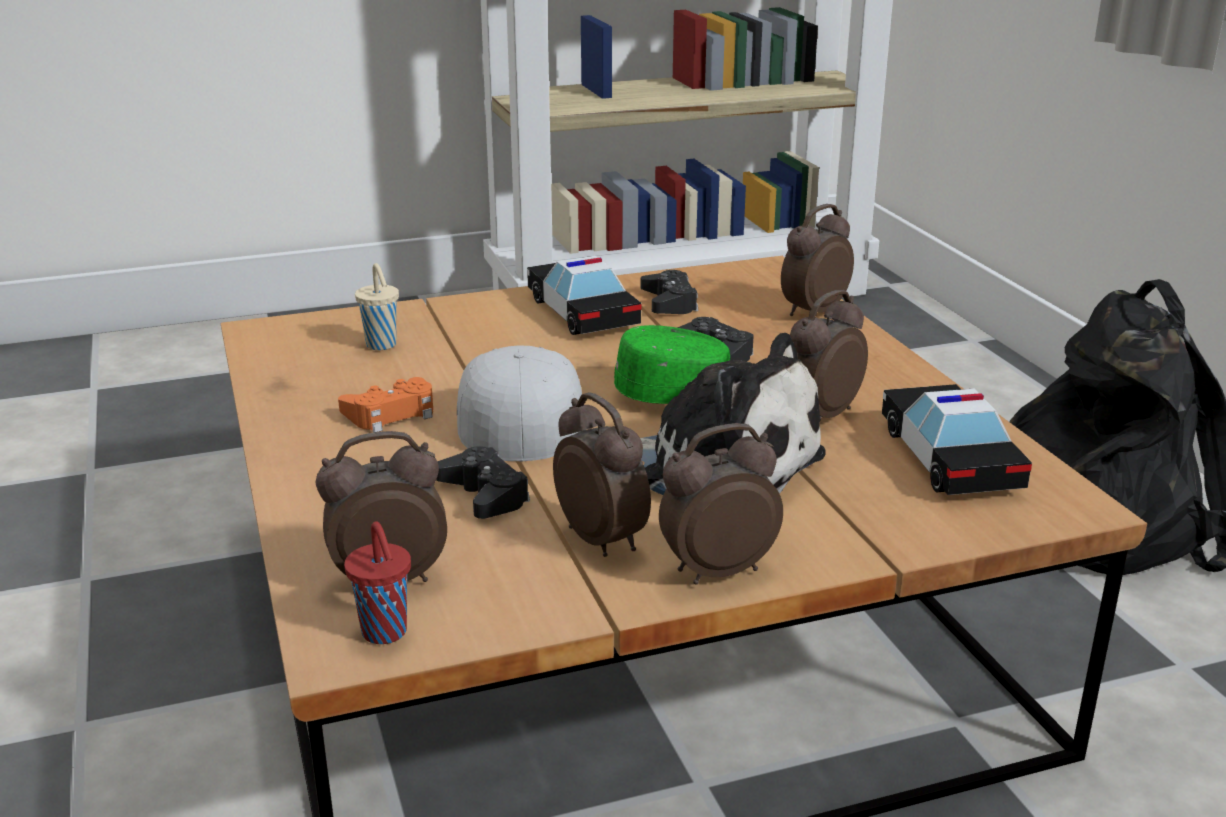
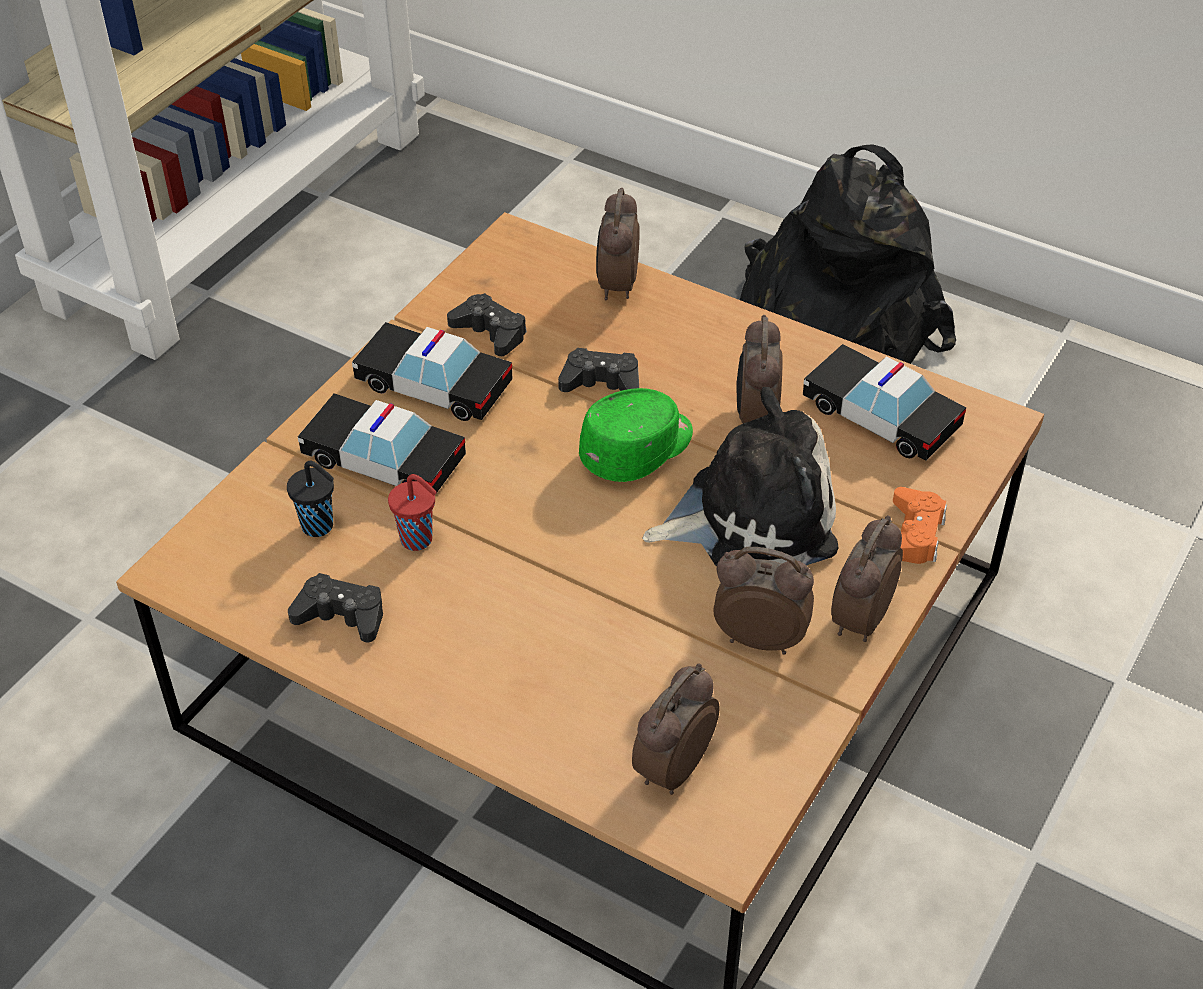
camera: 40 degrees left, 20 degrees up
(382, 346) = (319, 527): beige cup -> black cup
(385, 634) = (732, 814): red cup -> red cup (418, 540)
(391, 414) = (445, 604): orange game controller -> orange game controller (913, 534)
(483, 332) = (384, 459): none -> toy car
(484, 494) = (629, 646): black game controller -> black game controller (341, 615)
(518, 416) = (547, 547): white cap -> none

